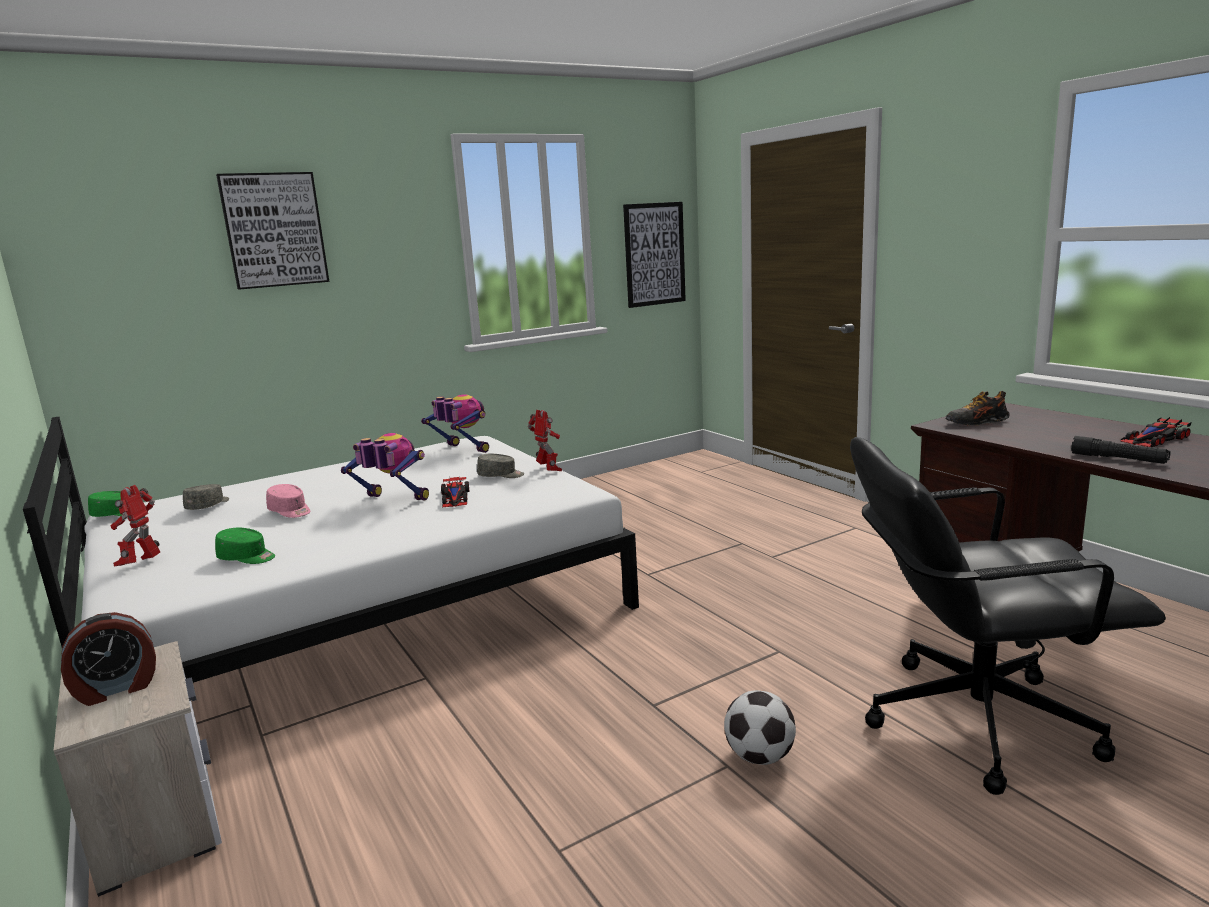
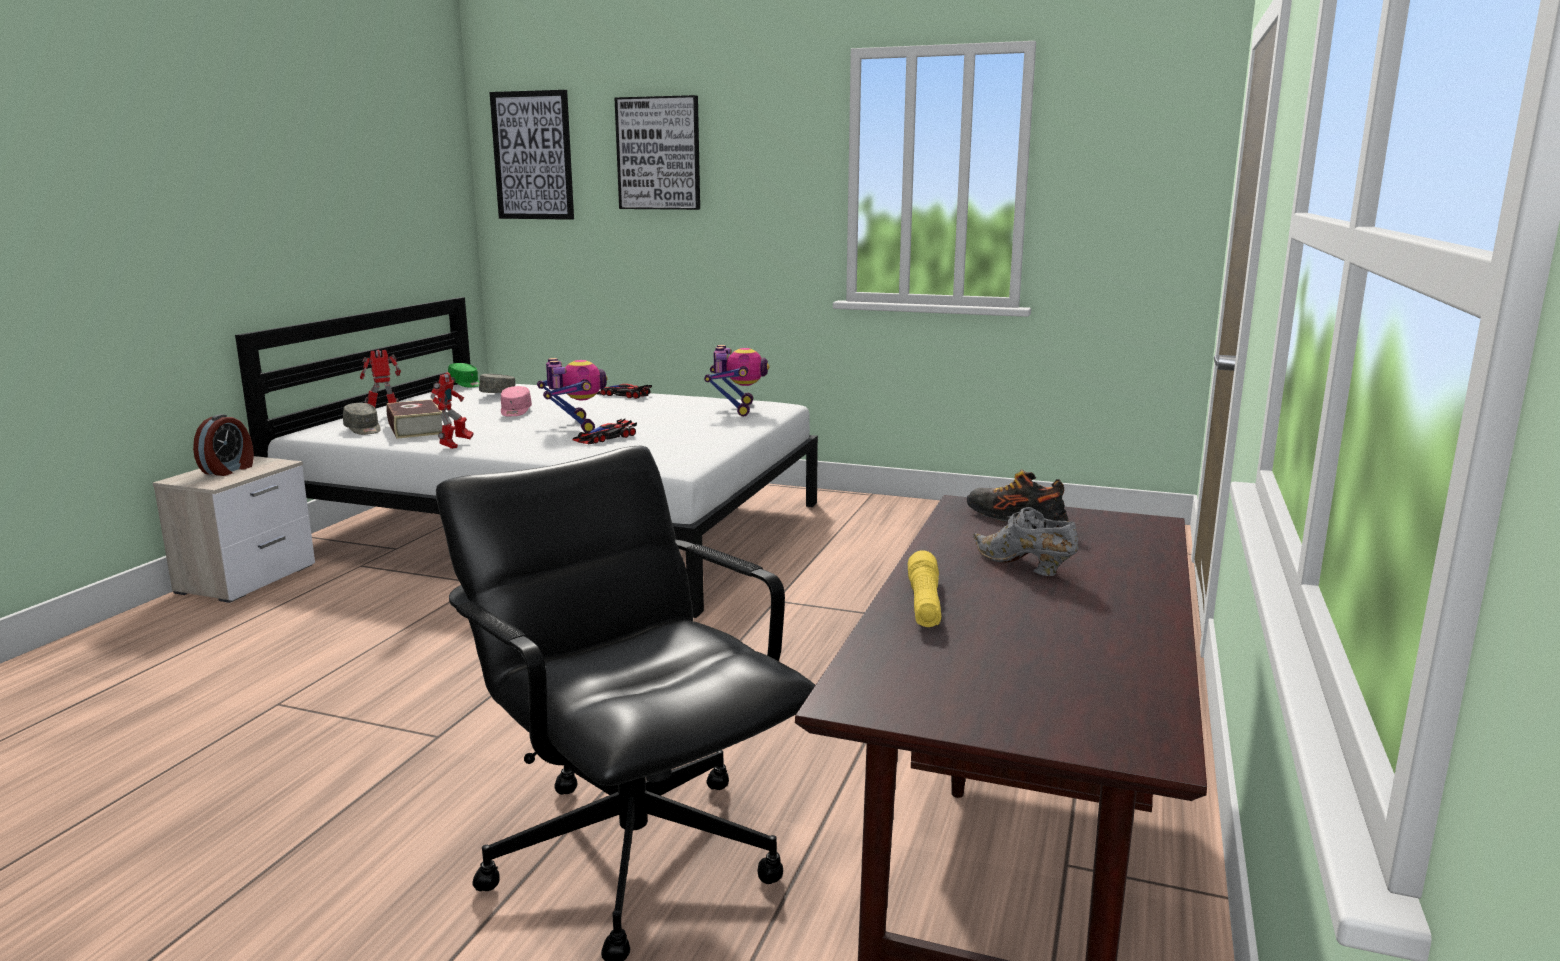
camera: 50 degrees right, 0 degrees up
(116, 689) = (229, 470): alarm clock -> alarm clock turned 90 degrees counterclockwise
(247, 558) = (416, 428): green cap -> book
(501, 476) = (685, 436): grey cap -> grey cap (363, 429)
(549, 470) = (723, 444): toy robot -> toy robot (454, 445)
(654, 254) = (1137, 215): picture -> picture (533, 156)
(759, 757) = (462, 747): football -> none
(1064, 435) = (1024, 566): none -> grey shoe
(1118, 459) = (924, 603): black flashlight -> yellow flashlight
(1154, 439) = (1092, 618): toy car -> toy car (623, 395)

